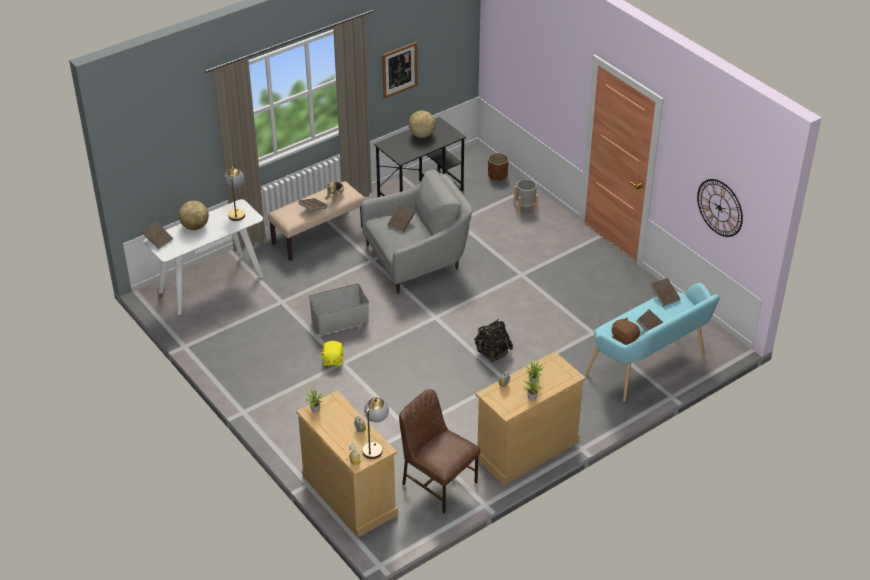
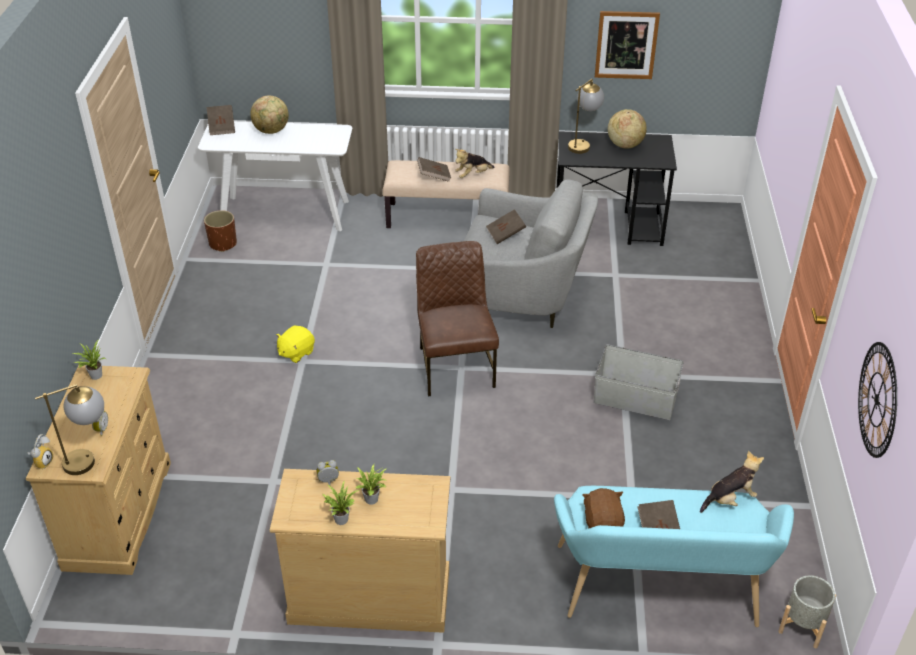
camera: 40 degrees right, 0 degrees up
(237, 212) = (328, 135): table lamp -> table lamp (583, 144)
(340, 321) = (357, 315): grey storage box -> grey storage box (635, 399)
(438, 483) = (220, 567): brown chair -> brown chair (455, 366)
(492, 353) = (475, 448): black backpack -> none
(497, 176) = (724, 249): brown planter -> brown planter (223, 244)
(525, 207) = (718, 299): grey planter -> grey planter (802, 626)
(664, 297) = (730, 499): brown book -> plush toy

